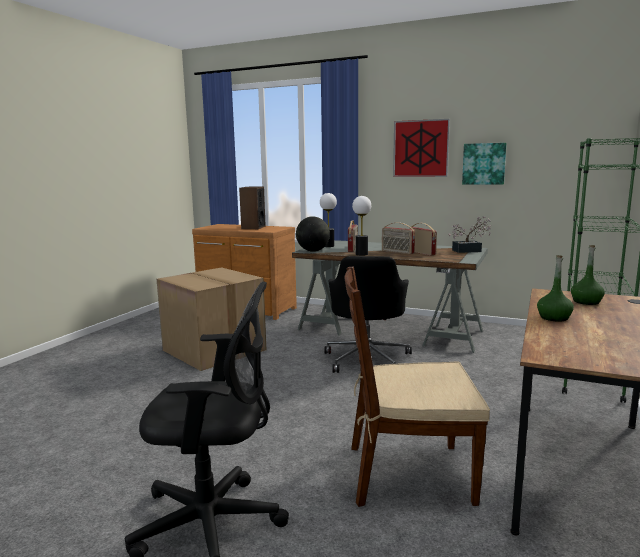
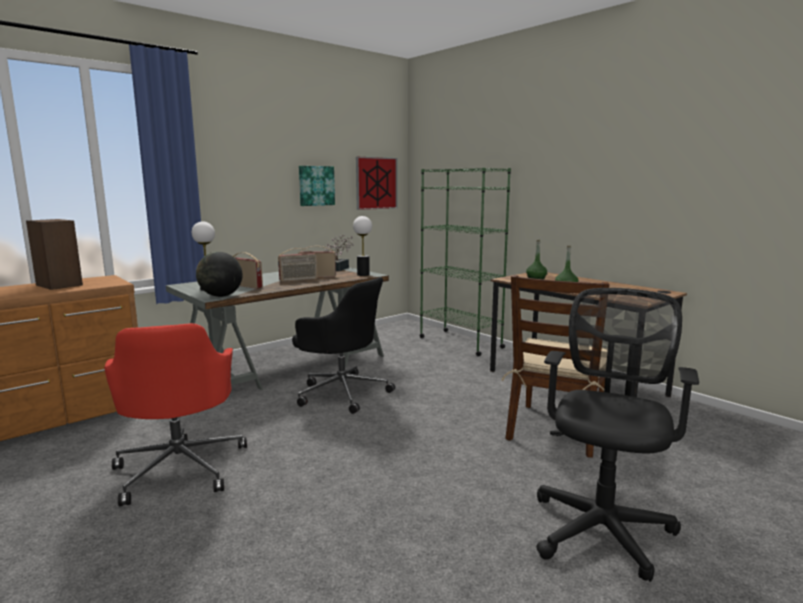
camera: 65 degrees left, 0 degrees up
(212, 350) = (181, 467): cardboard box -> red office chair
(361, 254) = (283, 288): table lamp -> table lamp (363, 274)
(421, 148) = (258, 168): picture -> picture (376, 183)

